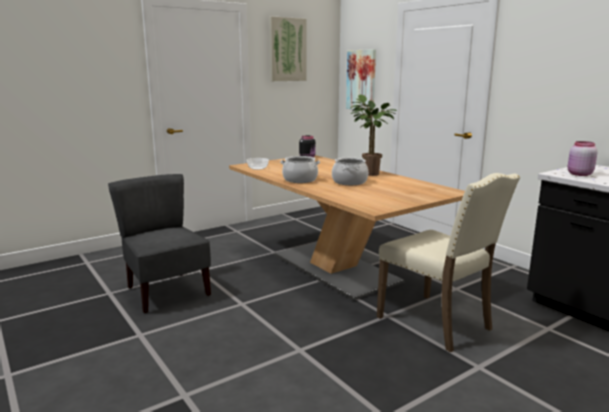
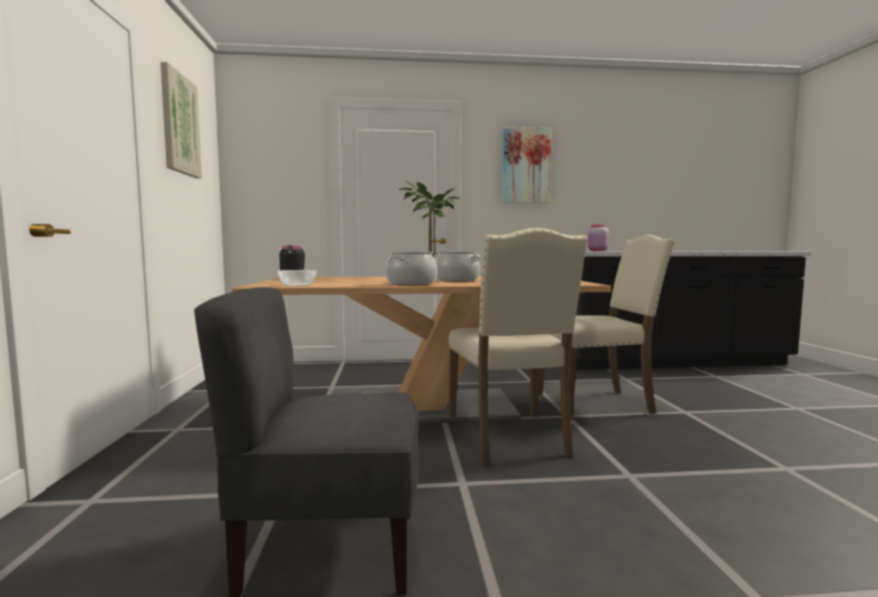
camera: 60 degrees left, 10 degrees down
(317, 303) = (510, 438): none -> beige chair
(361, 80) = (269, 187): picture -> picture (525, 165)

